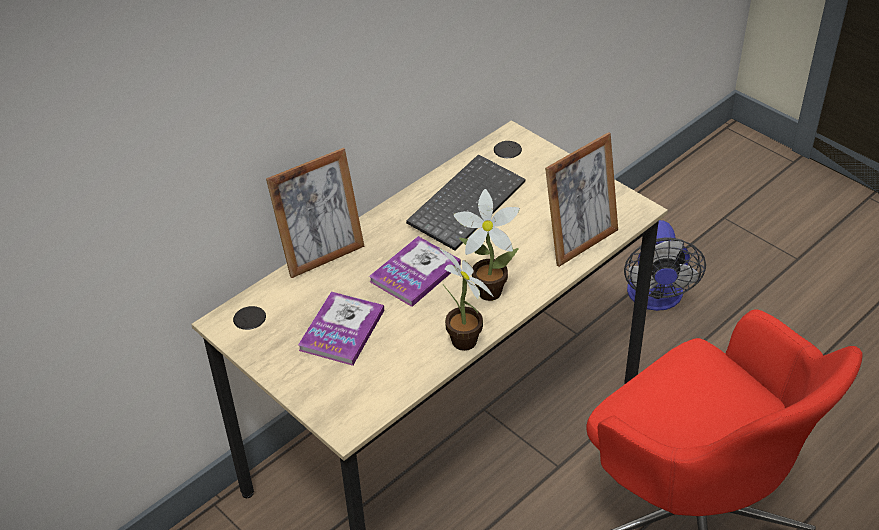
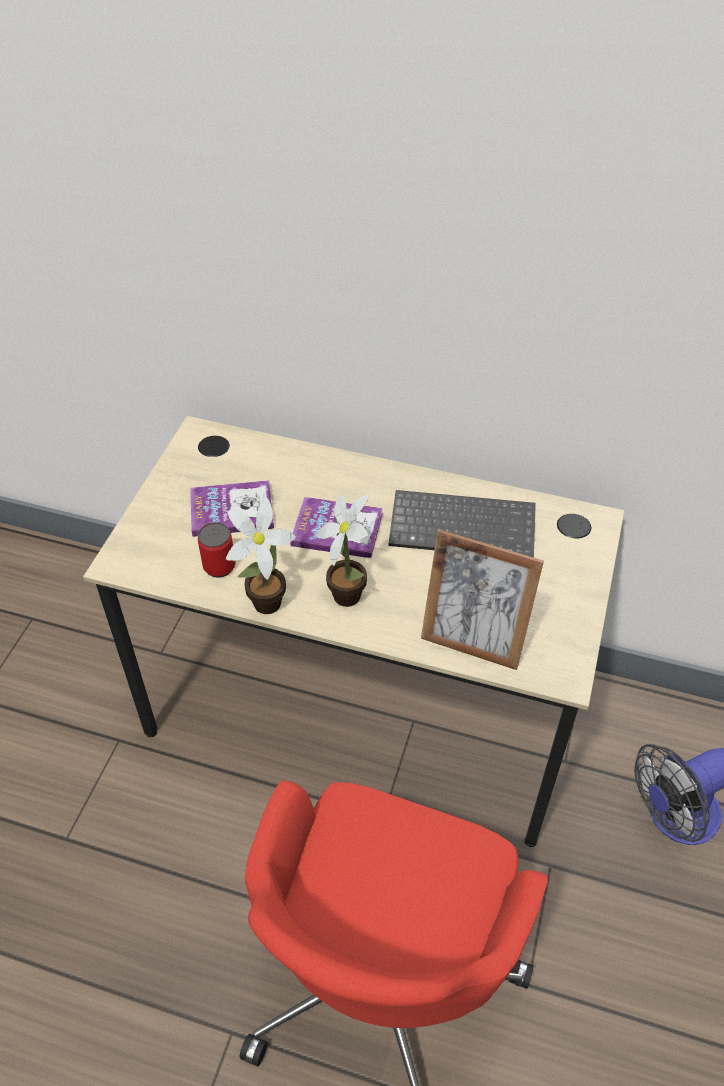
camera: 60 degrees right, 5 degrees up
(322, 255) = (318, 456): picture frame -> none
(401, 358) = (219, 566): none -> can

